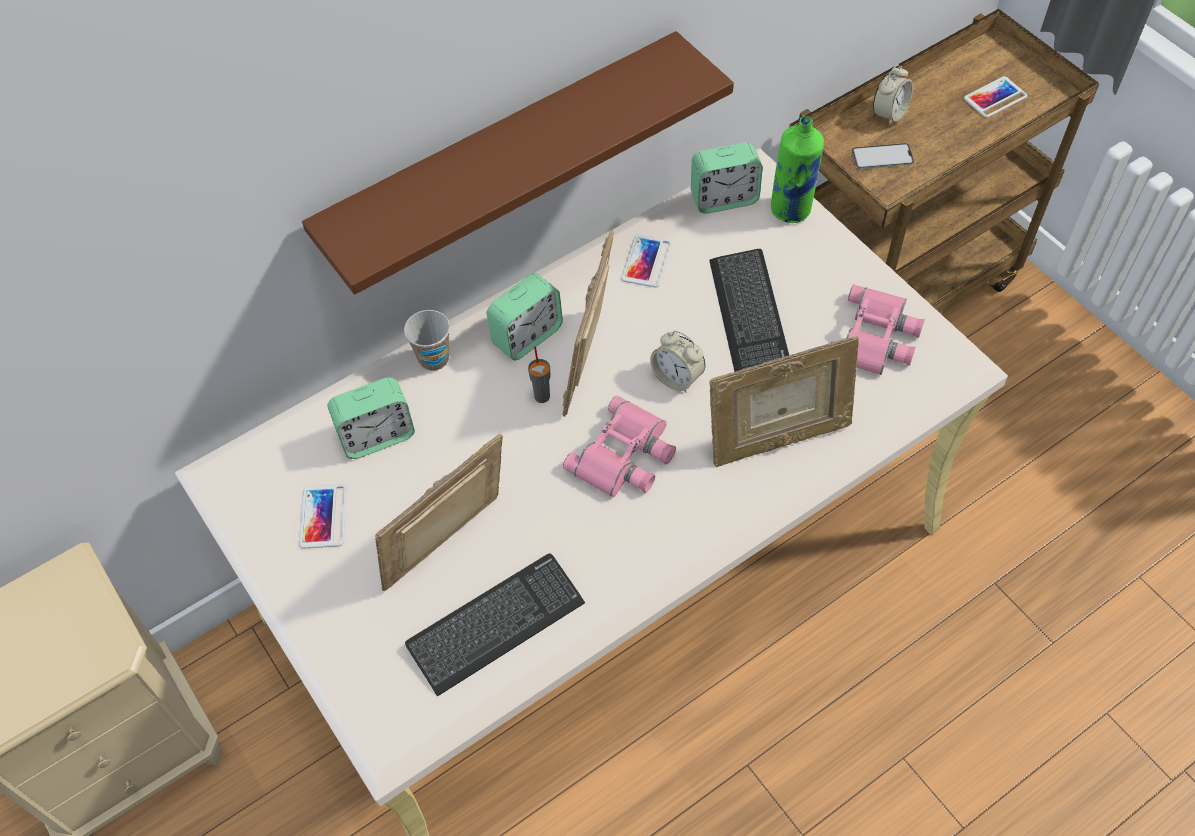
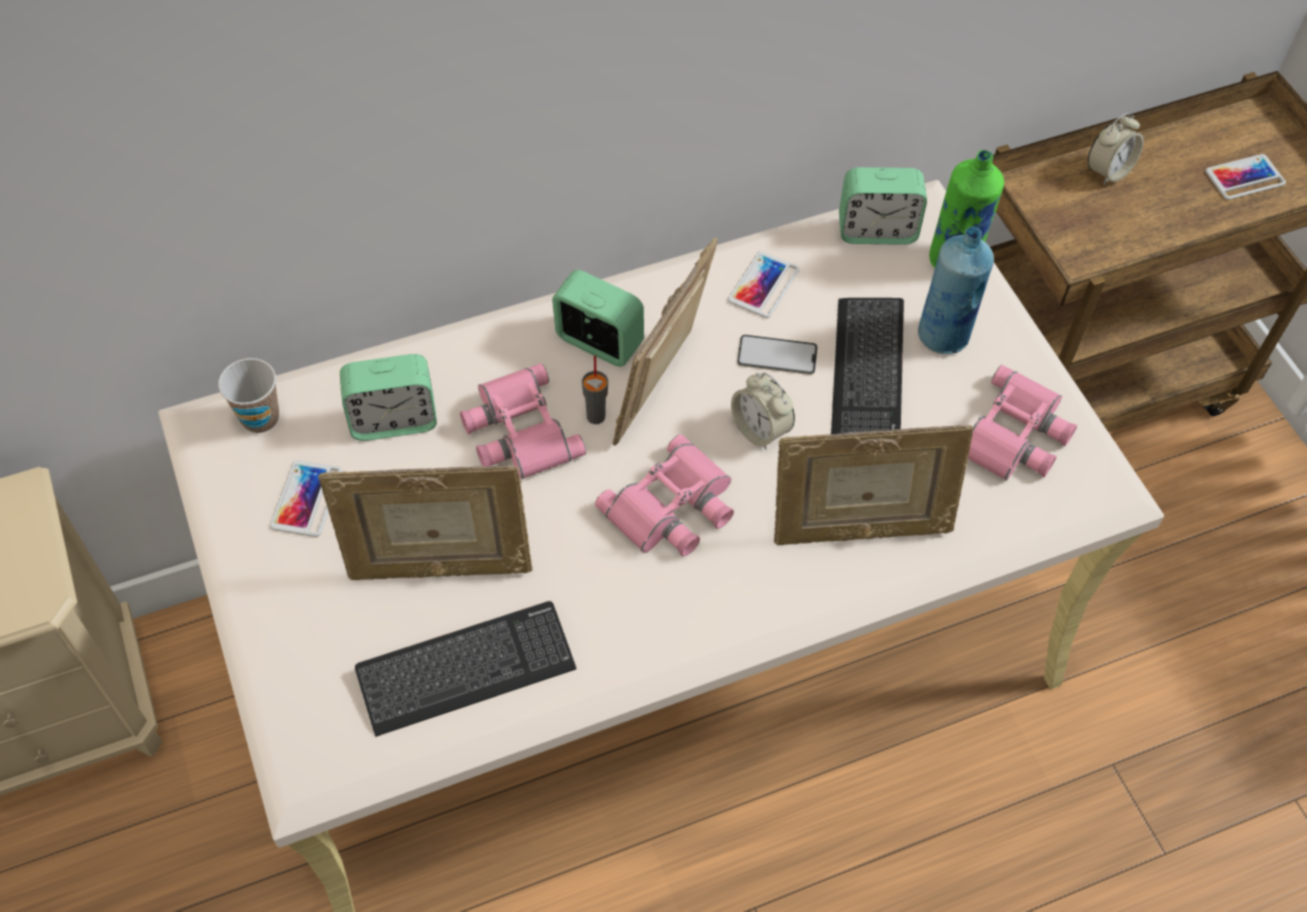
camera: 10 degrees right, 0 degrees up
(433, 359) = (484, 345): cup -> cup (260, 418)
(449, 547) = (438, 567): picture frame -> picture frame turned 150 degrees counterclockwise
(481, 422) = (517, 430): none -> pink binoculars
(503, 160) = (608, 129): brown shelf -> none
(527, 336) = (599, 342): alarm clock -> alarm clock turned 120 degrees counterclockwise
(799, 271) = (943, 335): none -> blue bottle
(882, 157) = (1085, 220): phone -> phone (777, 355)

